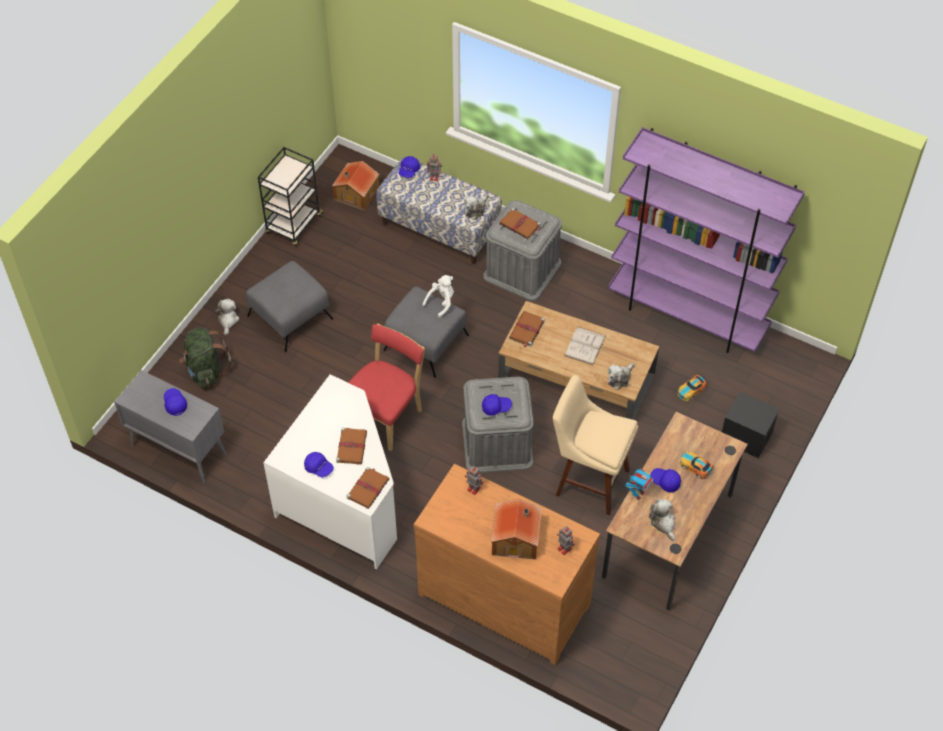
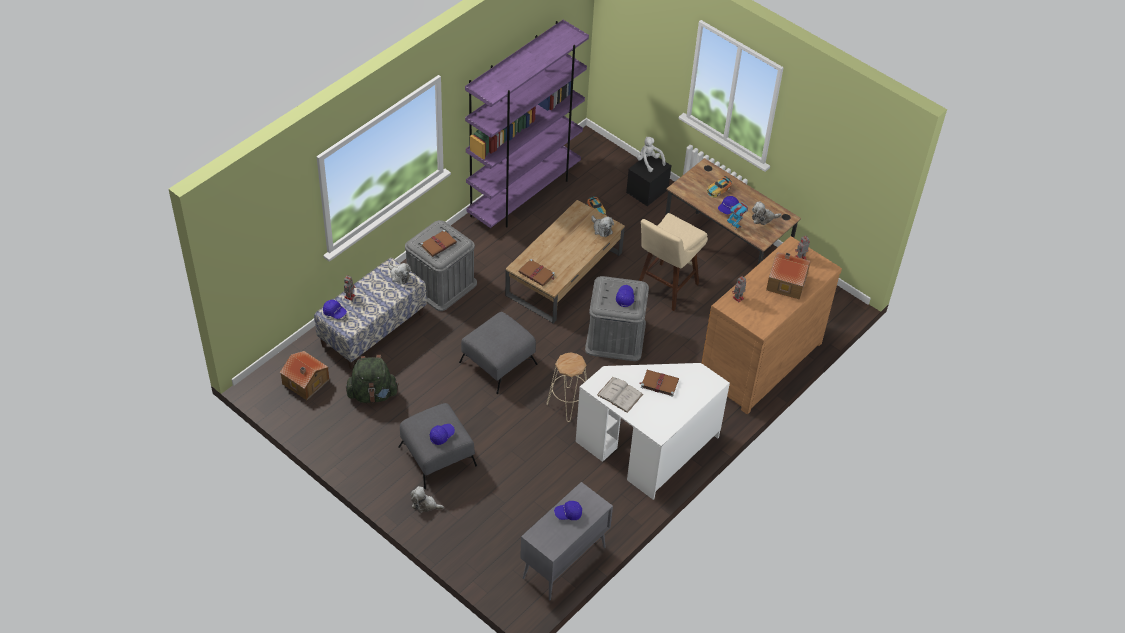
camera: 80 degrees left, 5 degrees down
(206, 370) = (479, 530): green backpack -> green backpack (372, 394)
(294, 225) = (326, 436): black cart -> none
(319, 468) = (675, 408): blue cap -> blue cap (442, 435)
(368, 488) = (702, 379): brown book -> none
(386, 416) = (568, 404): red chair -> beige stool
(441, 302) = (490, 322): white plush toy -> white plush toy (649, 162)
(585, 346) = (563, 242): white book -> white book (619, 394)

